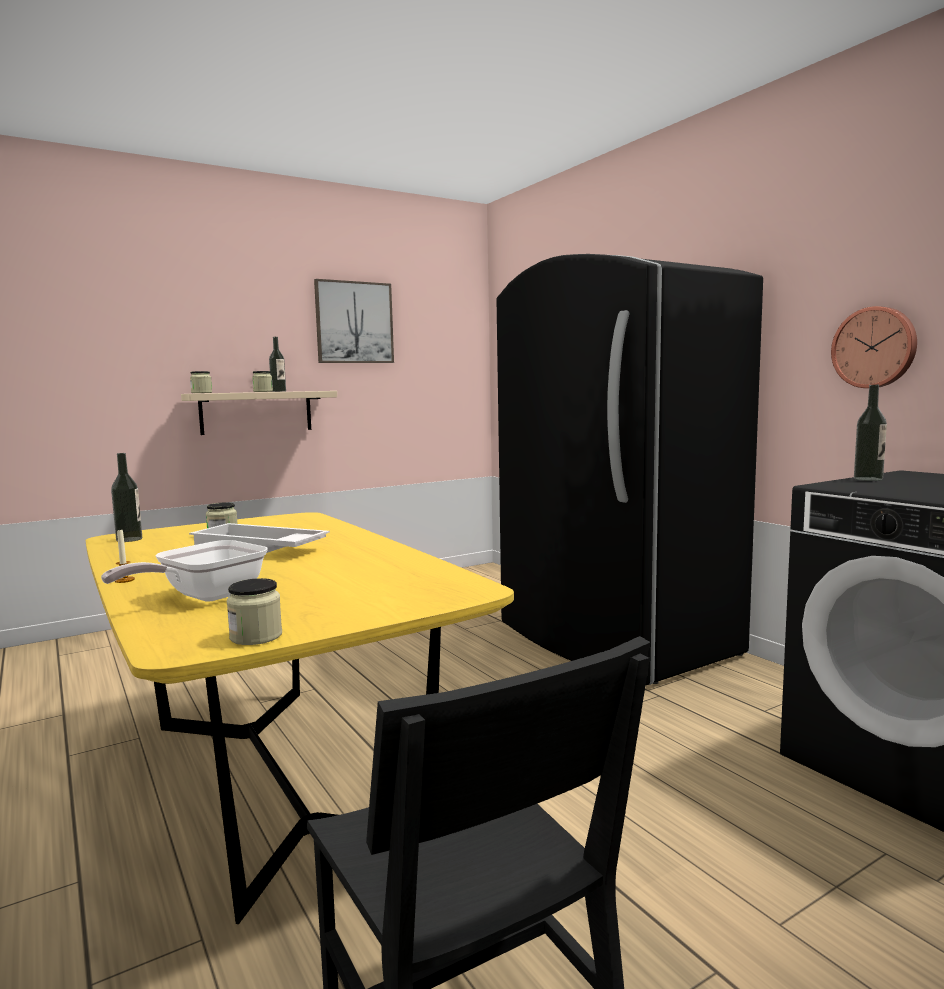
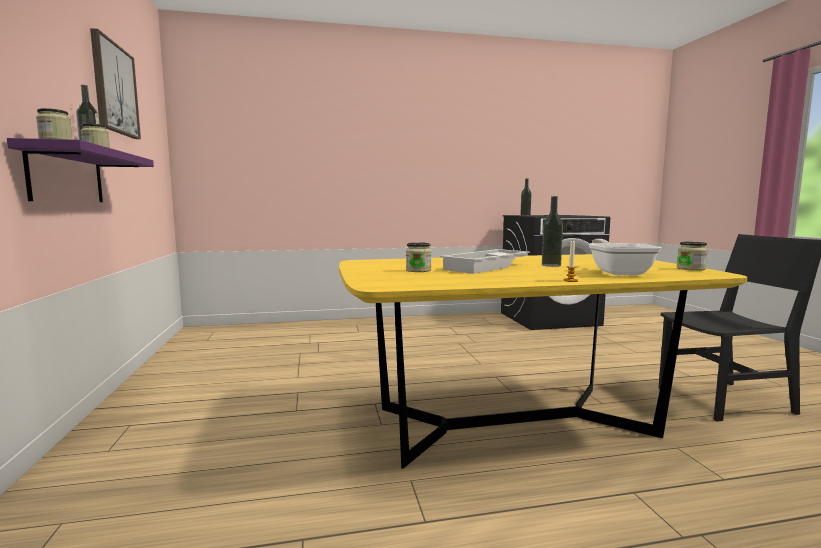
camera: 70 degrees left, 0 degrees up
(129, 539) = (399, 283): bottle -> bottle (551, 265)
(204, 597) = (618, 272): frying pan -> frying pan turned 150 degrees counterclockwise
(256, 412) = (67, 176): beige shelf -> purple shelf
(614, 640) = (389, 328): black fridge -> none
(875, 347) = (487, 165): wall clock -> none

